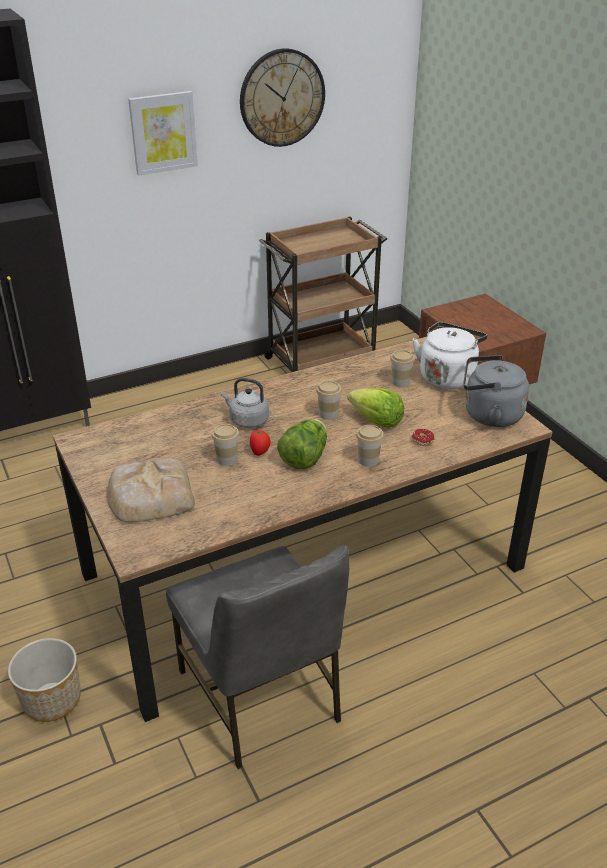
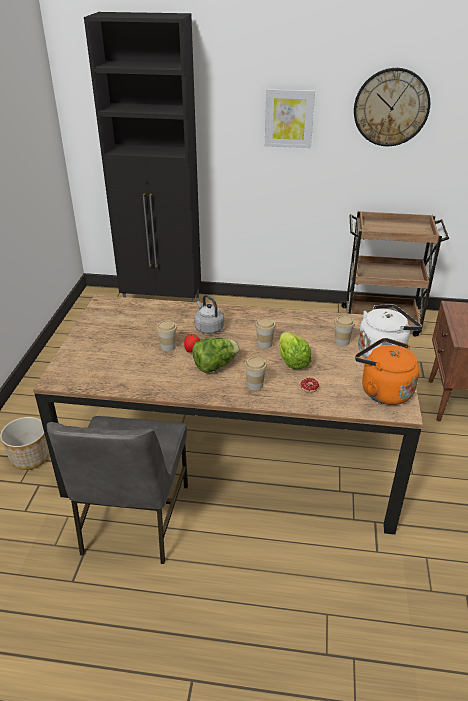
camera: 35 degrees right, 0 degrees up
(149, 496) = (101, 350): bread -> none
(489, 415) = (383, 391): grey kettle -> orange kettle

